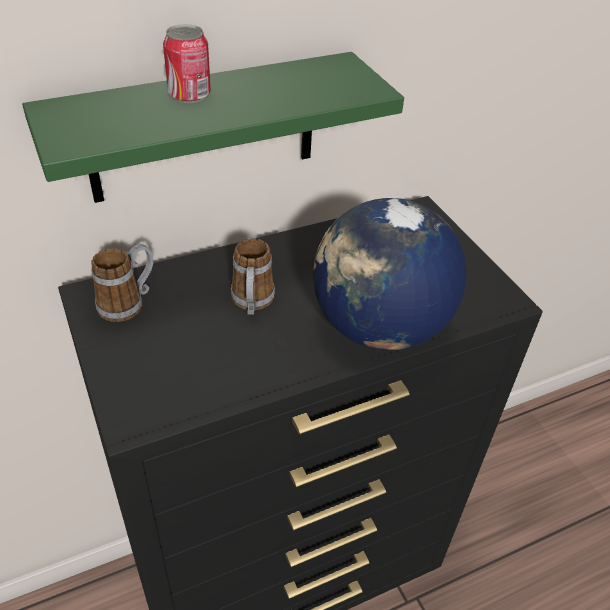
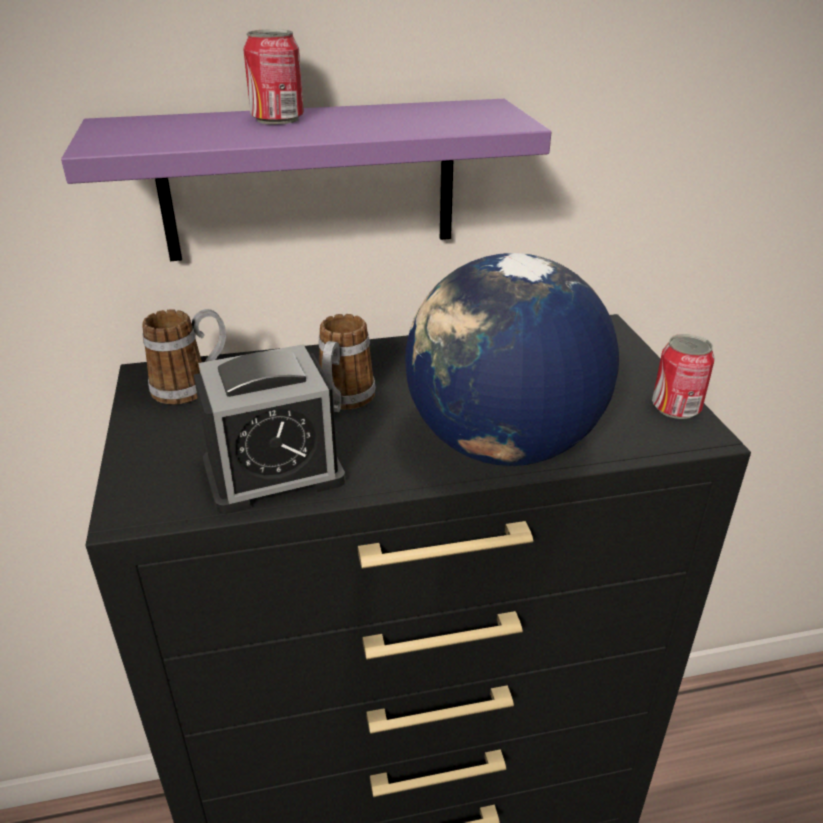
camera: 15 degrees right, 10 degrees down
(204, 128) = (309, 181): green shelf -> purple shelf
(224, 373) = (273, 472): none -> alarm clock
(487, 279) = (676, 408): none -> can

